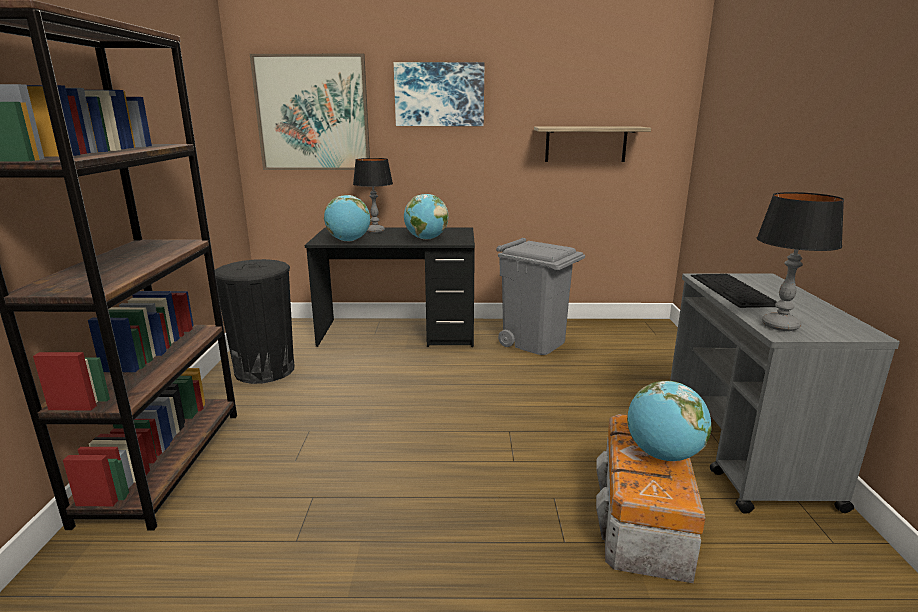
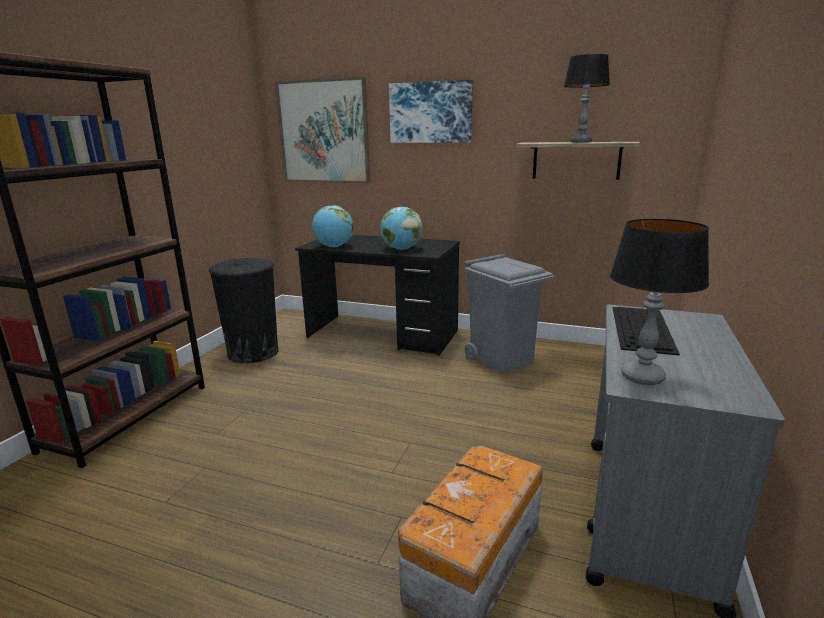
camera: 20 degrees right, 0 degrees up
(375, 231) = (367, 239): table lamp -> table lamp (581, 142)
(663, 455) = (486, 498): globe -> none

